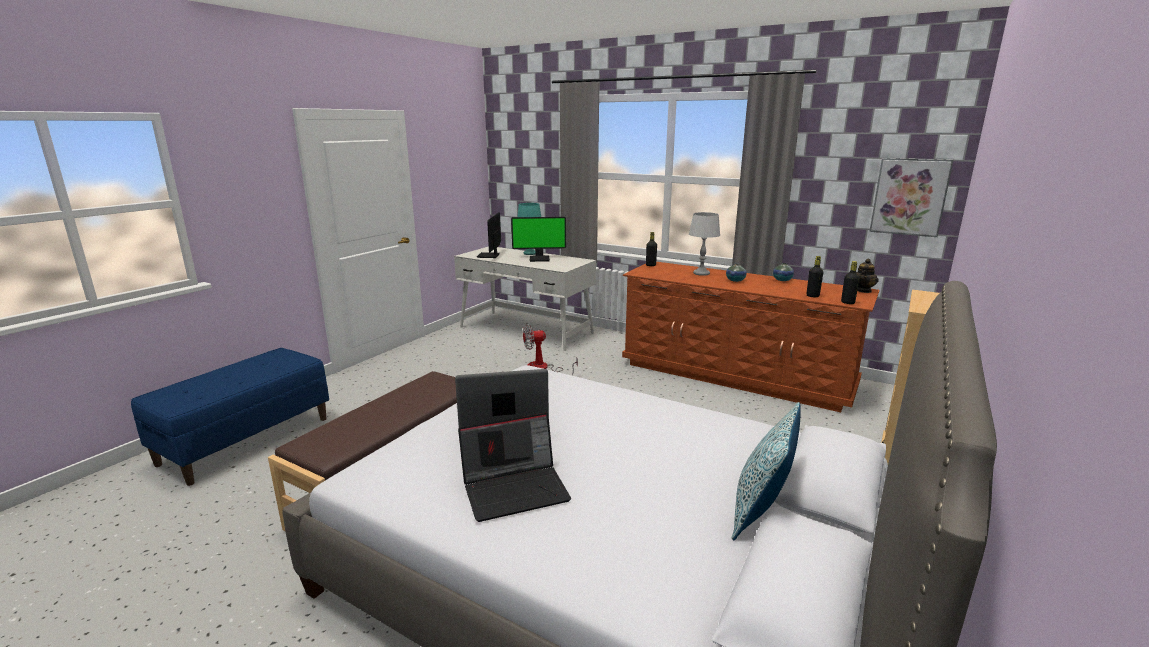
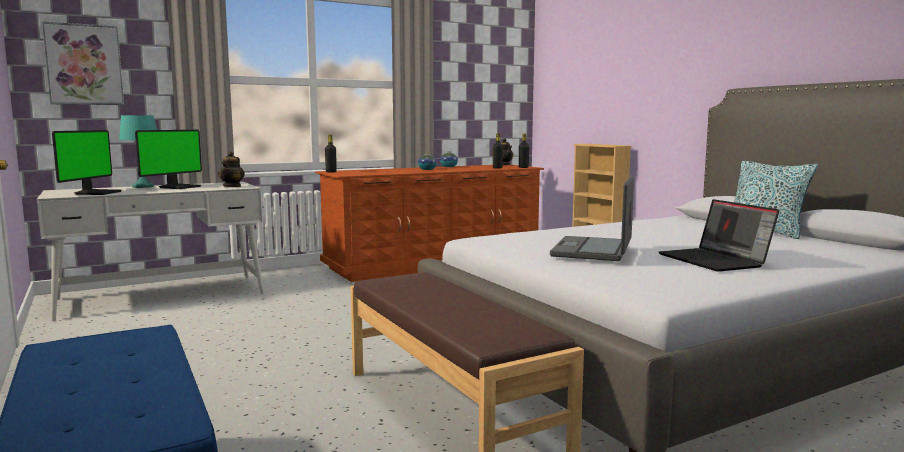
camera: 60 degrees left, 10 degrees down
(489, 256) = (96, 193): monitor -> monitor turned 120 degrees counterclockwise
(516, 489) = (715, 261): laptop -> laptop turned 150 degrees clockwise
(543, 368) = (288, 308): fan -> none
(562, 265) = (232, 186): none -> teapot
(701, 273) = (389, 170): grey table lamp -> none
(909, 197) = (504, 92): picture -> picture (84, 65)

